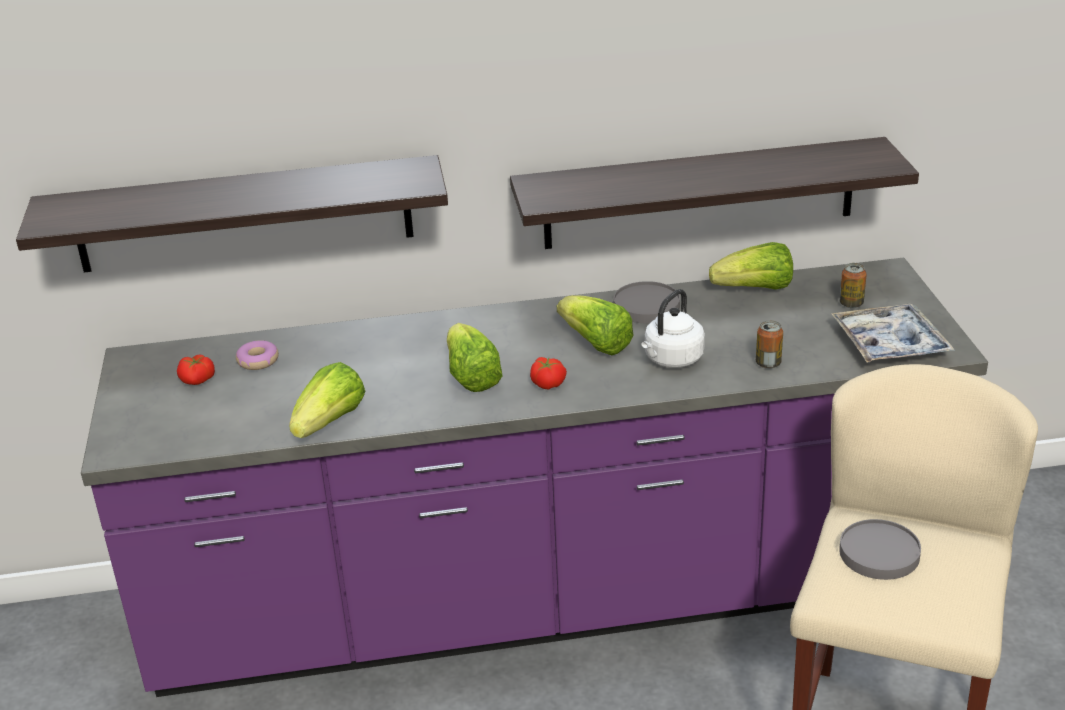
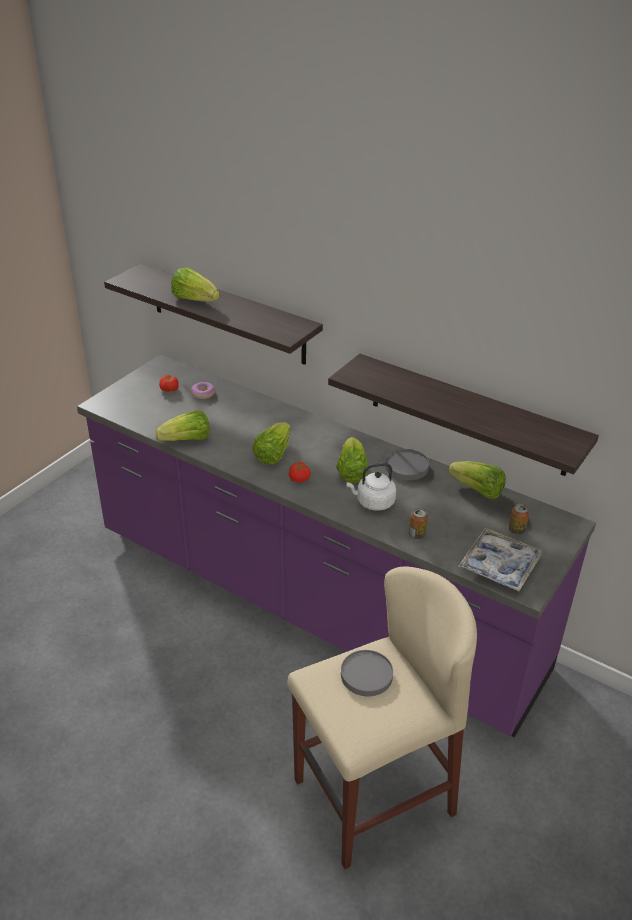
camera: 40 degrees right, 5 degrees up
(211, 201) = (194, 300): none -> lettuce

